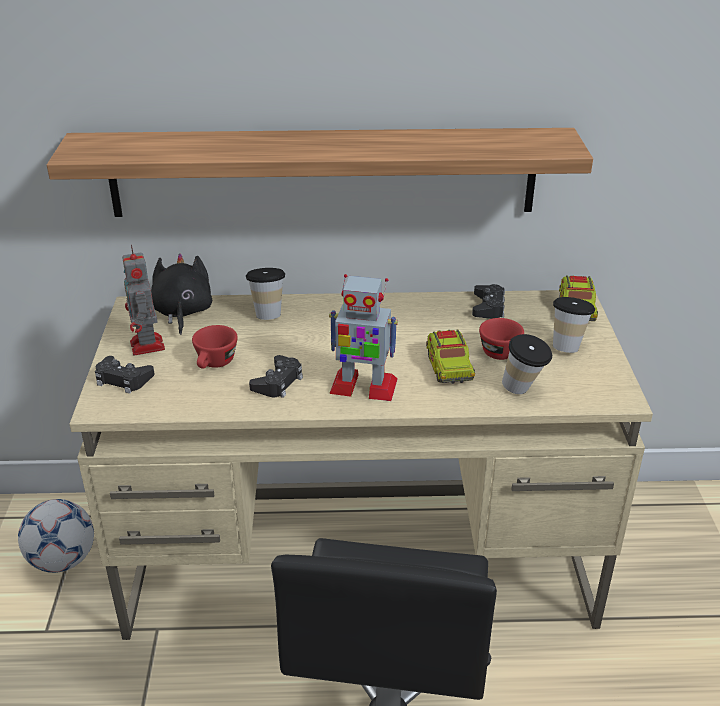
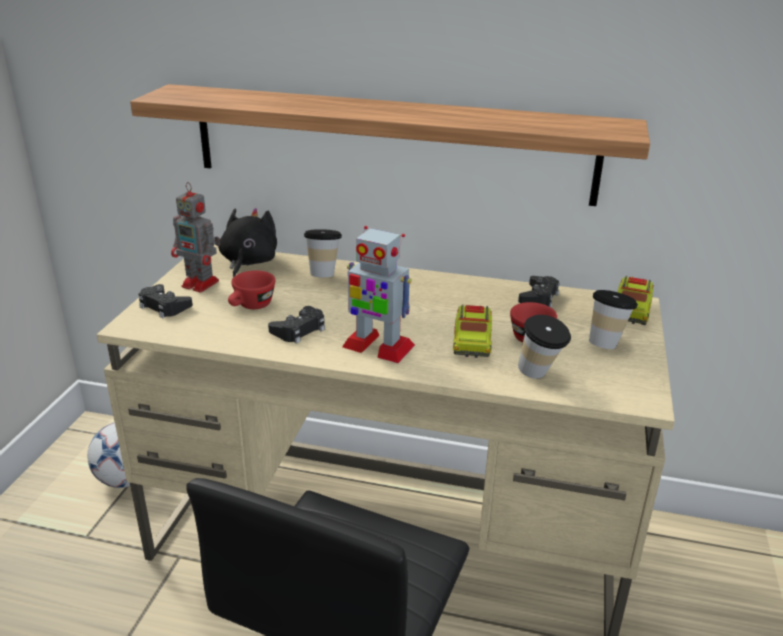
camera: 15 degrees right, 5 degrees down
(147, 346) = (202, 284): toy robot -> toy robot turned 60 degrees counterclockwise

